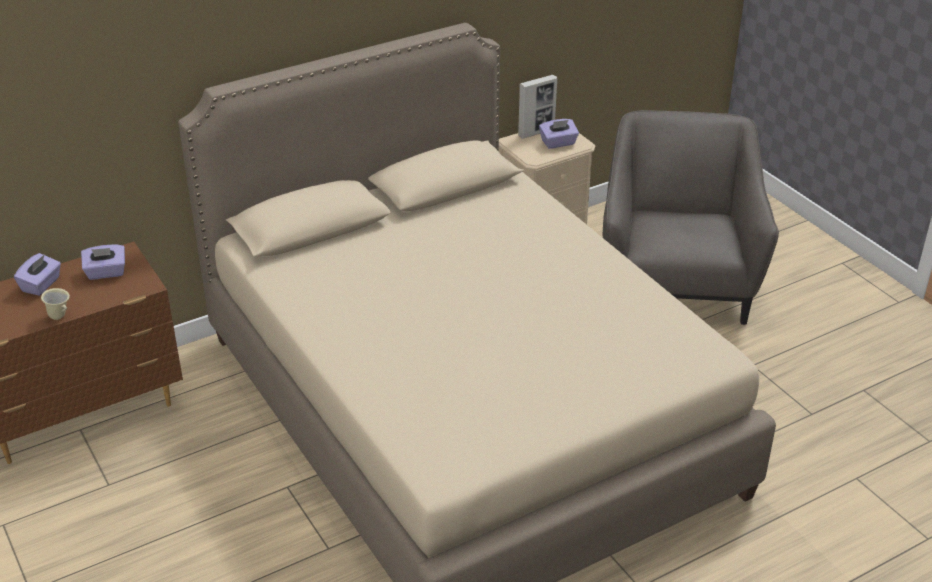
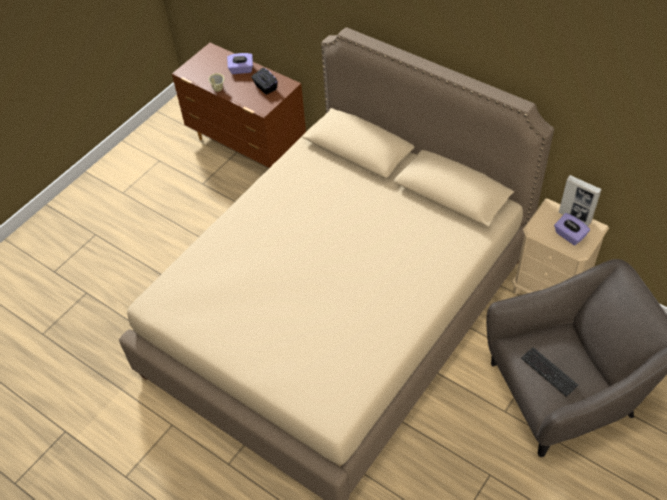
camera: 70 degrees right, 15 degrees up
(106, 273) = (265, 87): purple tissue box -> black tissue box
(694, 237) = (549, 372): none -> keyboard

